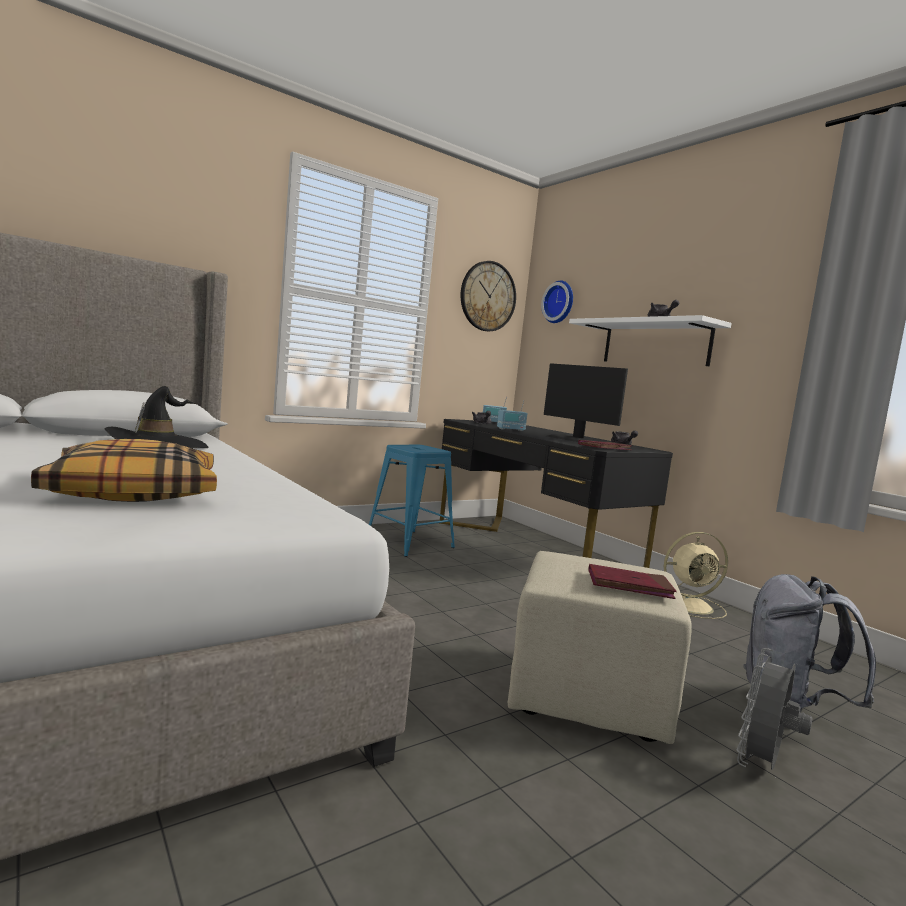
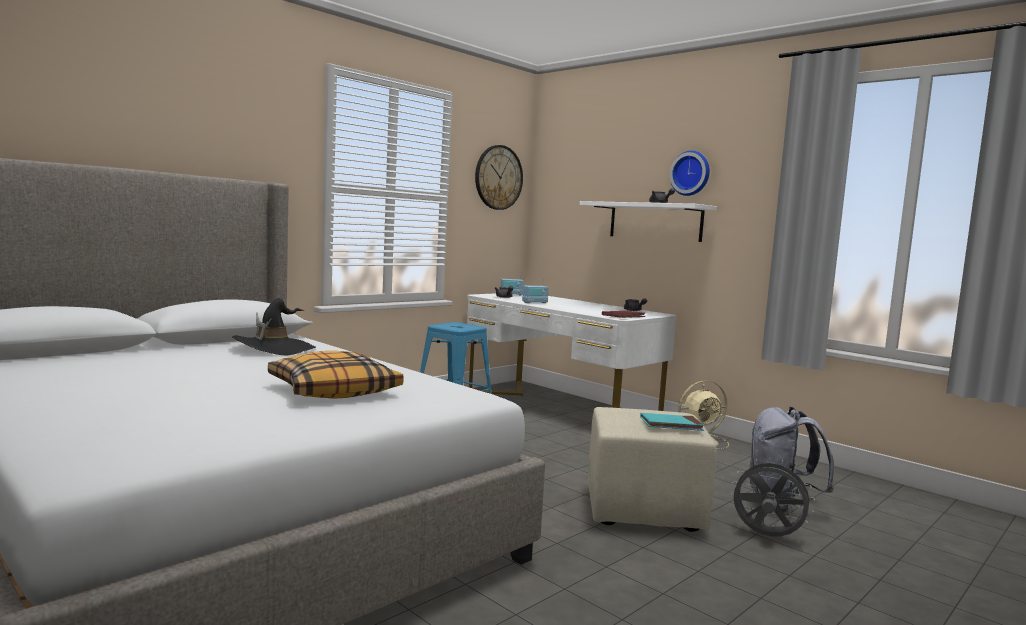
camera: 10 degrees left, 0 degrees up
(532, 547) = (559, 406): black desk -> white desk
(560, 302) = (565, 181): wall clock -> wall clock (691, 173)
(573, 439) = (592, 309): monitor -> none
(629, 585) = (671, 425): red book -> turquoise book
(761, 765) = (766, 537): grey fan -> grey fan turned 90 degrees clockwise

